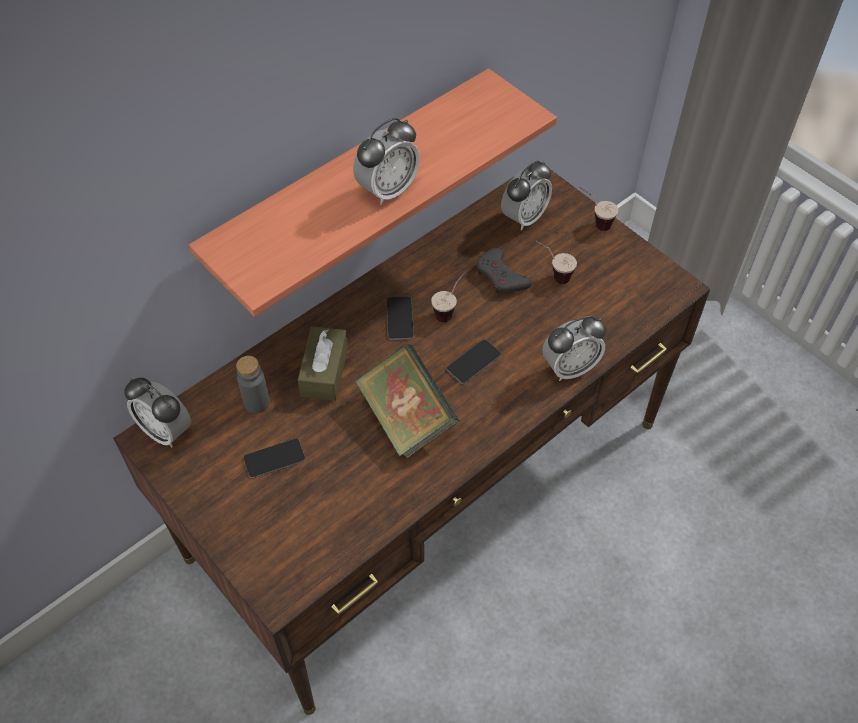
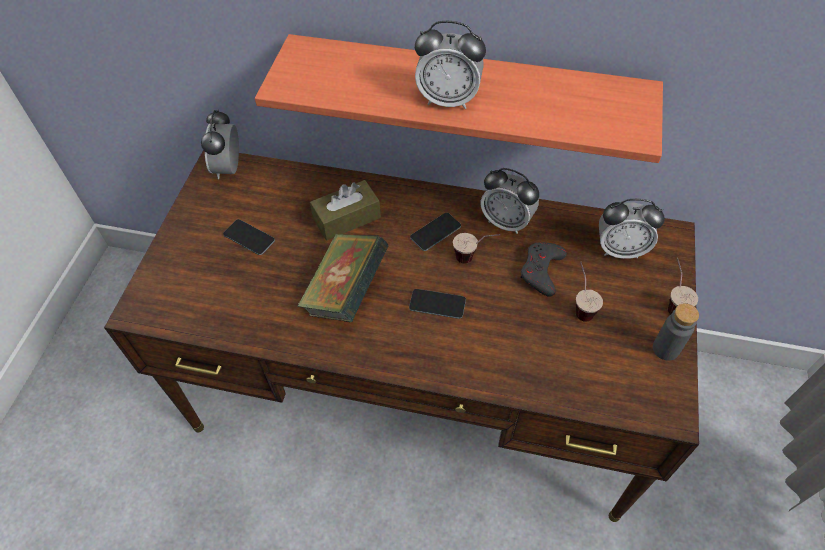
camera: 55 degrees right, 0 degrees up
(257, 402) = (288, 199): grey bottle -> grey bottle (665, 349)
(569, 368) = (493, 377): alarm clock -> alarm clock (506, 222)

